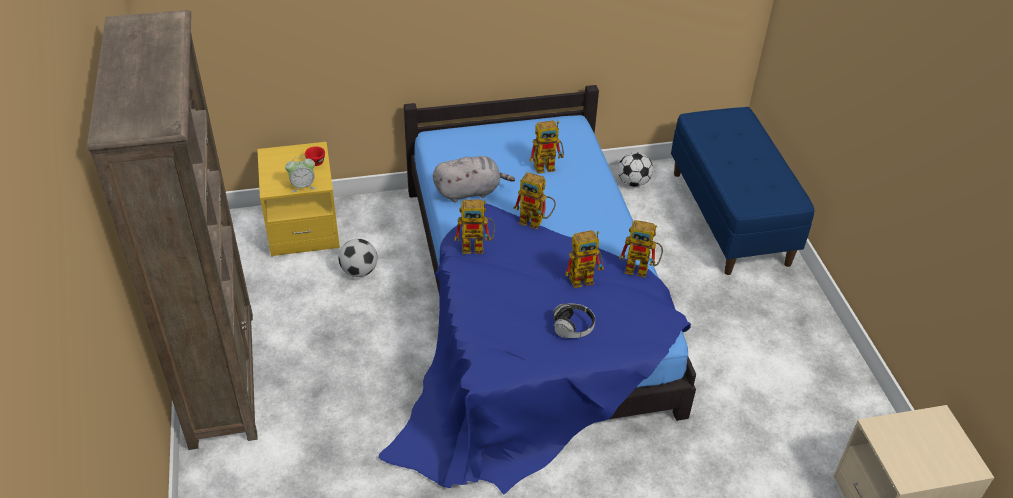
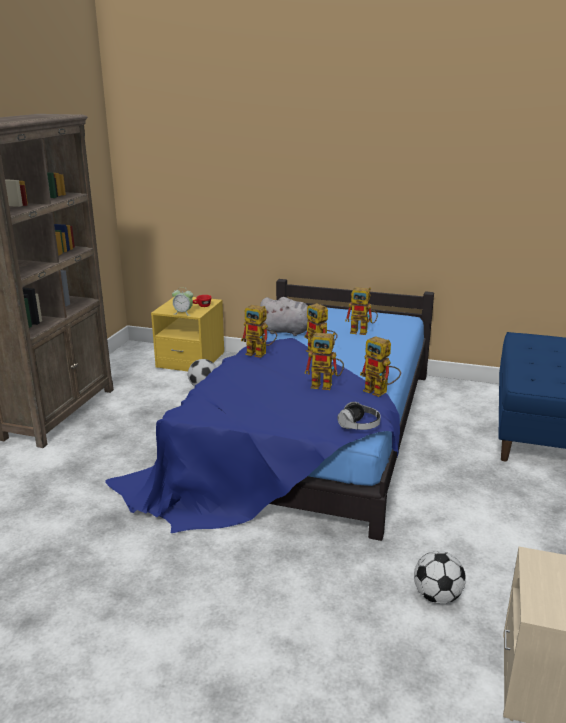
camera: 30 degrees right, 20 degrees down
(573, 327) = (283, 406): headphones -> headphones (359, 426)
(633, 182) = (460, 390): football -> football (437, 596)

